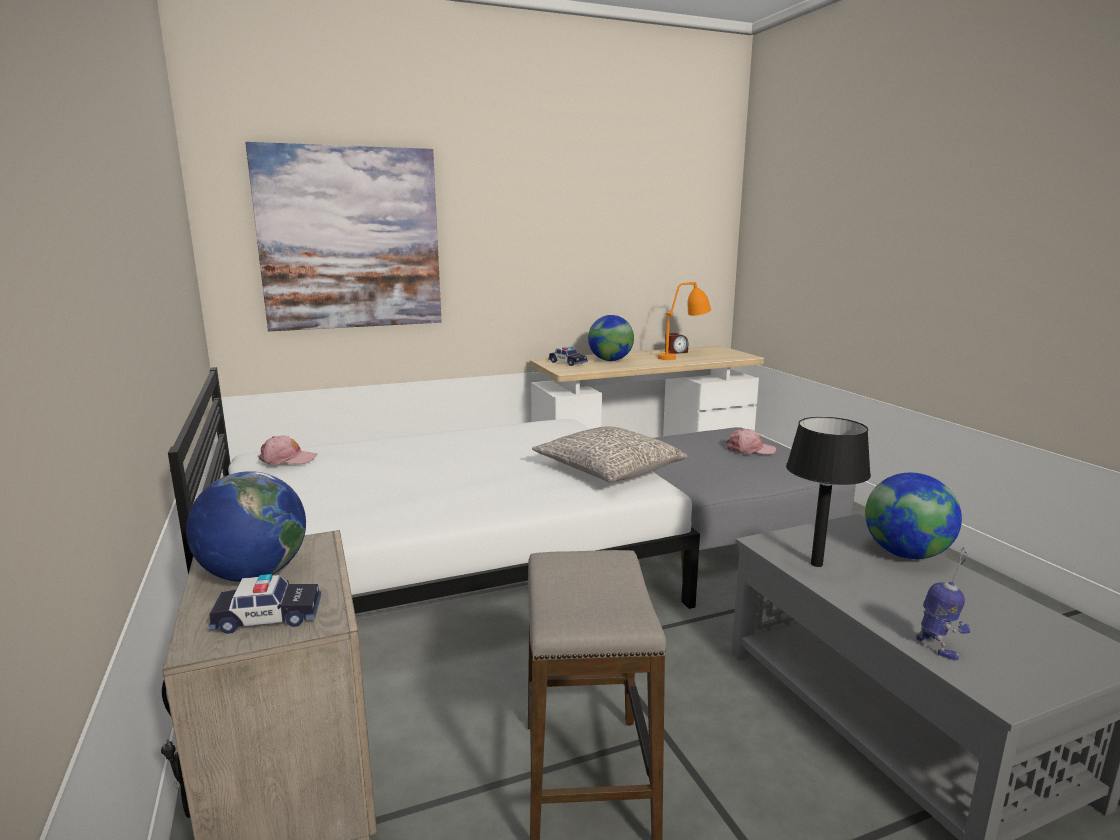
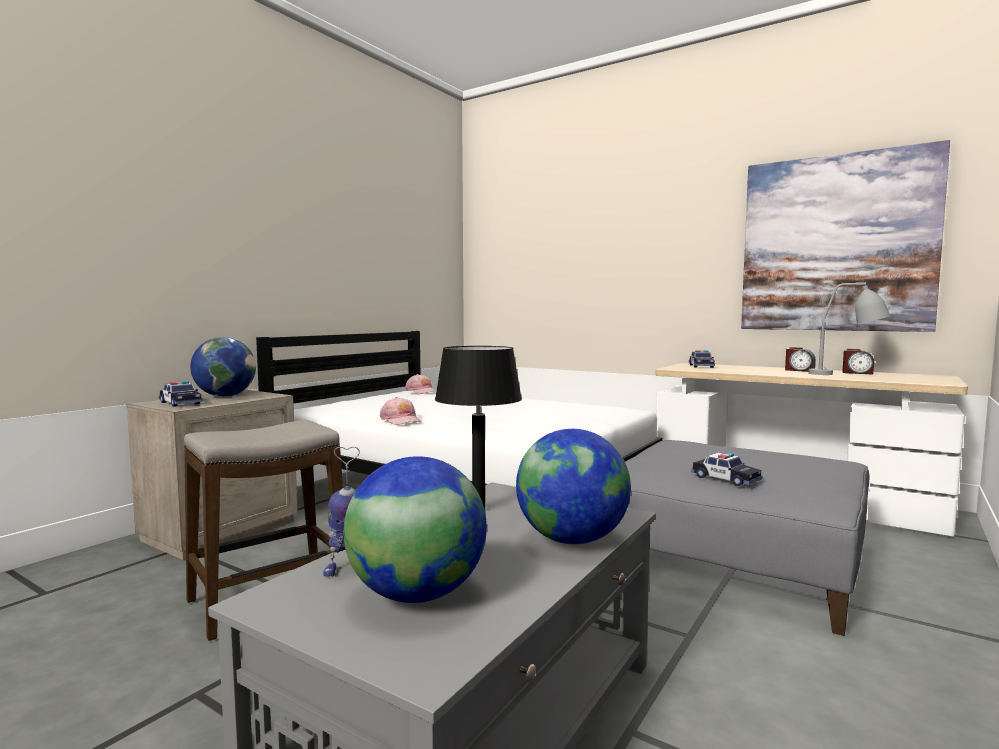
camera: 55 degrees right, 10 degrees down
(350, 239) = (547, 255): picture -> picture (836, 244)
(607, 470) = (549, 431): grey pillow -> none
(610, 360) = (749, 369): globe -> globe (417, 594)
(640, 355) = (799, 370): none -> alarm clock
(684, 357) = (848, 375): orange table lamp -> grey table lamp
(750, 449) = (776, 469): pink cap -> pink cap (401, 420)
(756, 469) = (725, 479): none -> toy car

